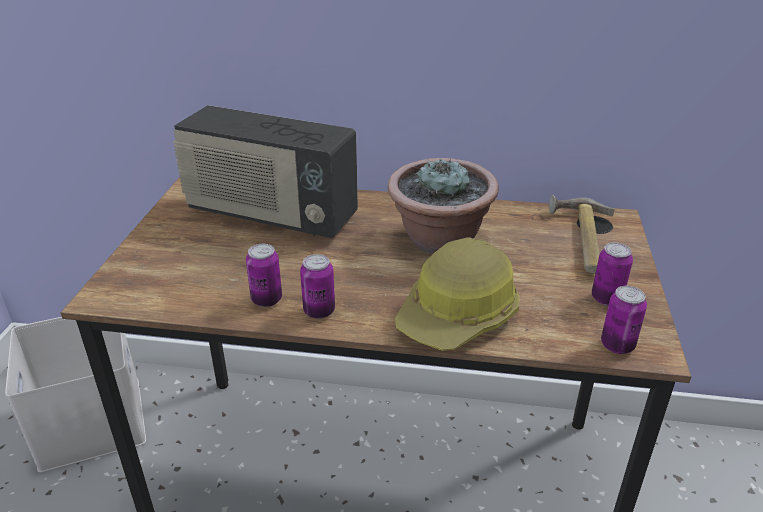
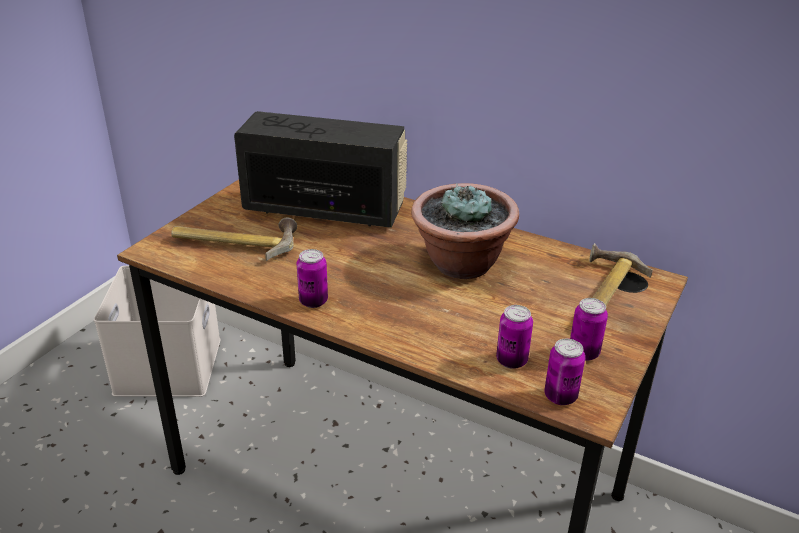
camera: 20 degrees right, 0 degrees up
(194, 268) = (235, 242): none -> hammer
(266, 300) = (277, 281): can -> can (511, 361)
(270, 215) = (325, 209): radio -> radio turned 150 degrees clockwise
(458, 315) = (431, 334): hard hat -> none

